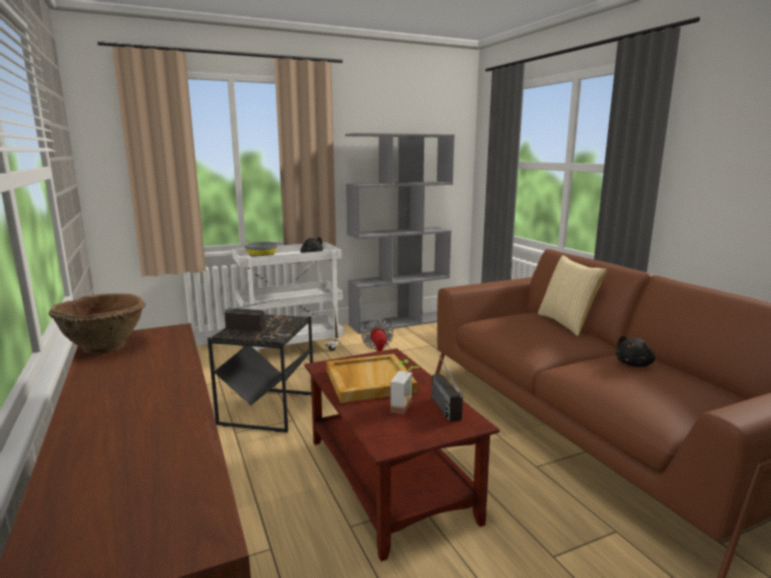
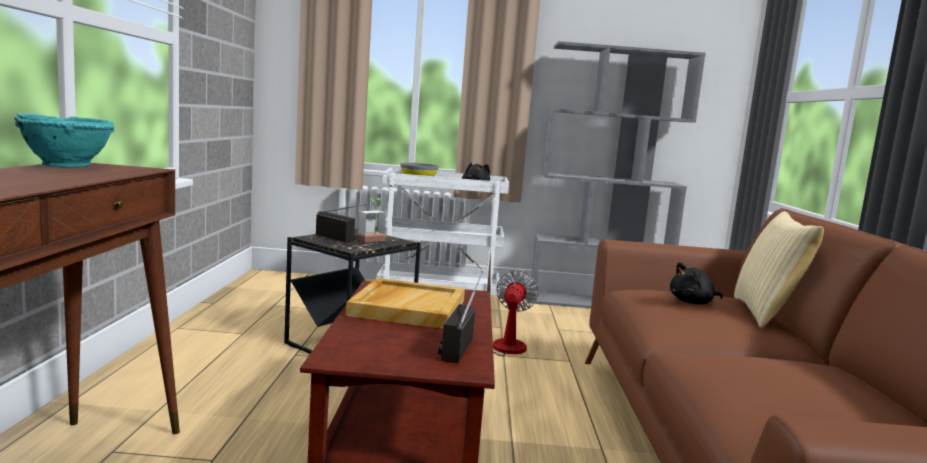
camera: 25 degrees right, 5 degrees down
(105, 346) = (67, 165): brown bowl -> turquoise bowl
(407, 408) = (411, 337): potted plant -> potted plant (374, 241)
(634, 364) = (806, 371): black plush toy -> black plush toy (693, 302)

